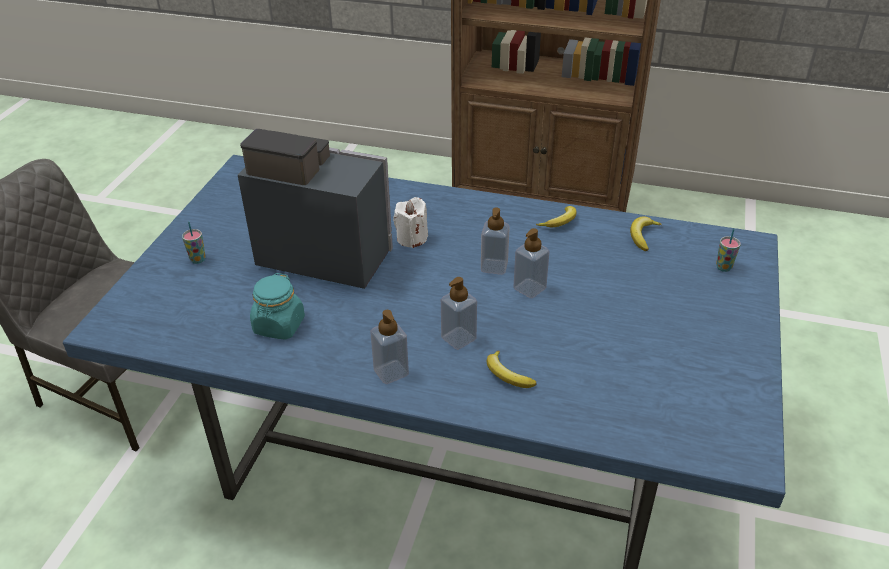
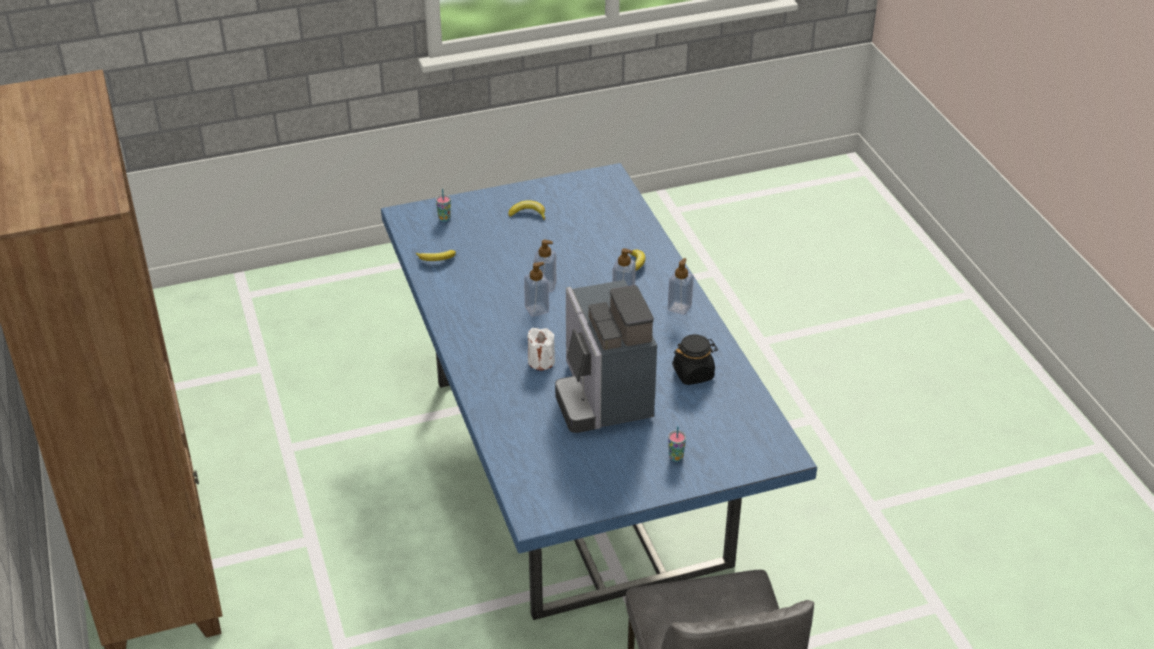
camera: 125 degrees left, 0 degrees up
(279, 326) = (693, 374): turquoise jar -> black jar
(560, 222) = (452, 300): banana -> banana (528, 214)

